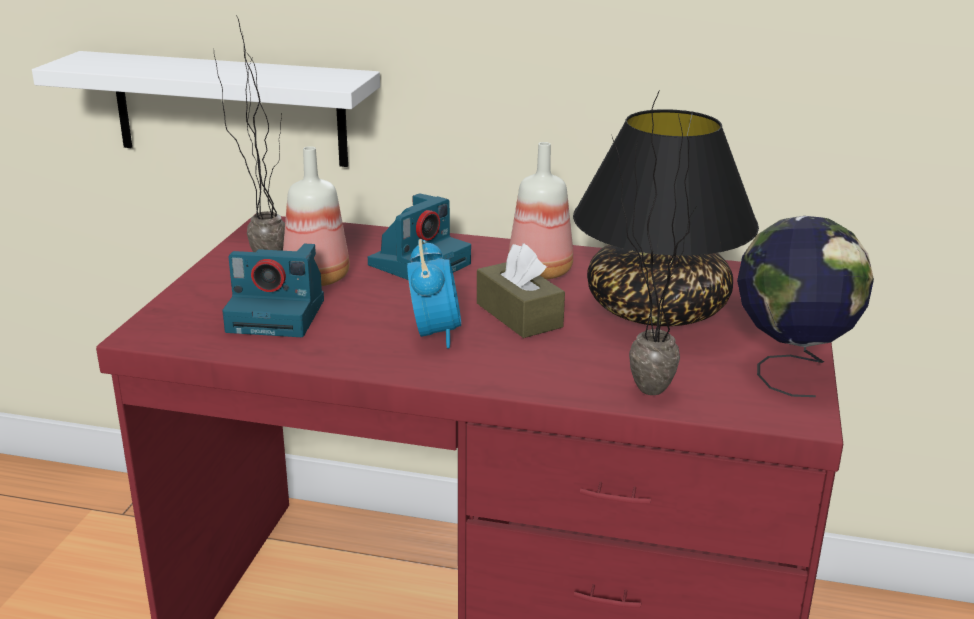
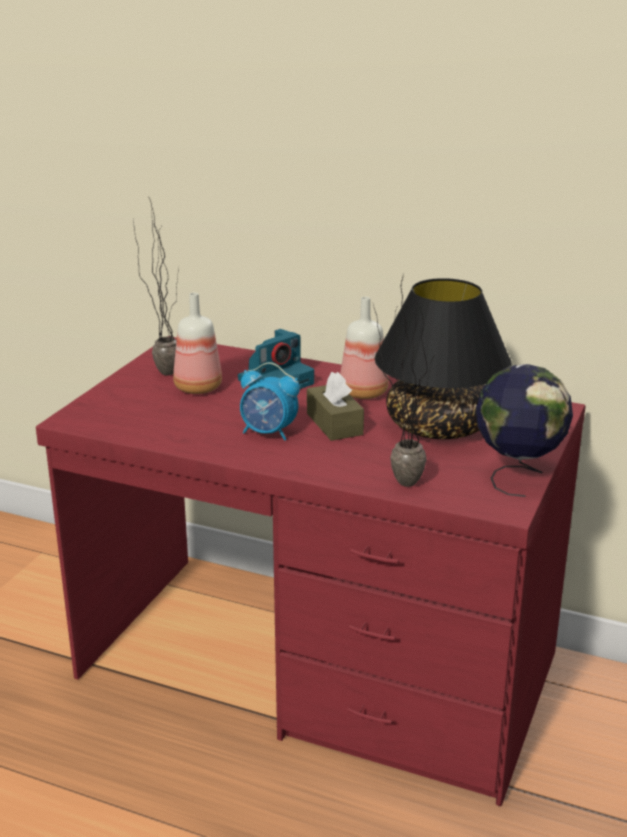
camera: 10 degrees right, 0 degrees up
(229, 109) = (152, 257): white shelf -> none
(279, 315) = (163, 413): camera -> none
(435, 333) = (269, 433): alarm clock -> alarm clock turned 105 degrees clockwise

